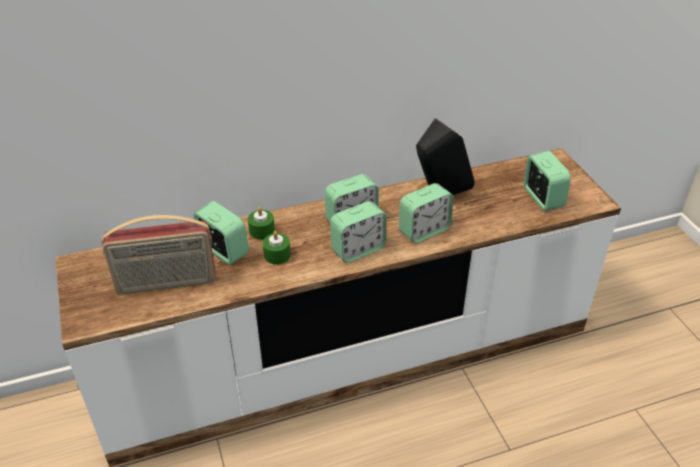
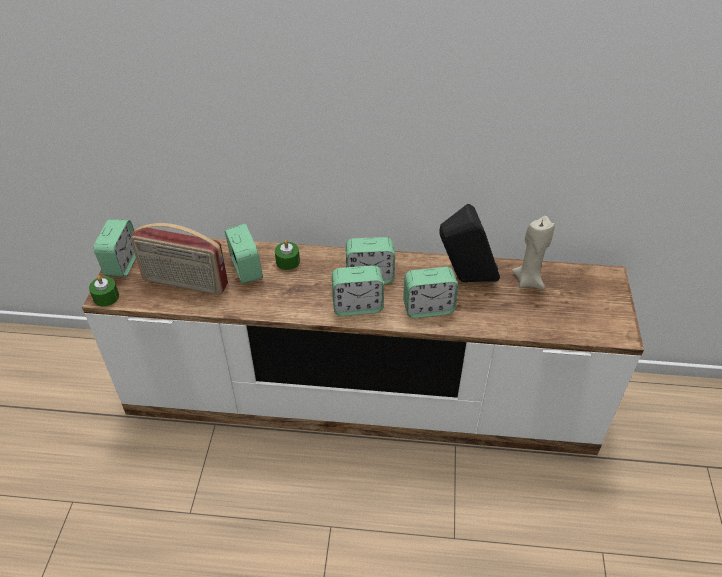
camera: 25 degrees right, 5 degrees up
(277, 255) = (286, 288): green candle -> green candle (106, 297)
(493, 182) = (528, 280): none -> beige candle
(542, 198) = (566, 313): alarm clock -> alarm clock (122, 263)

